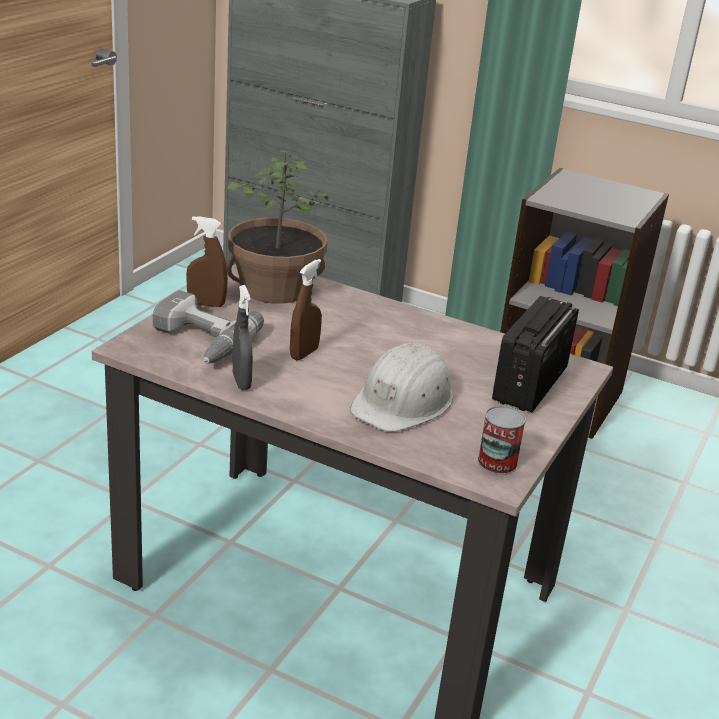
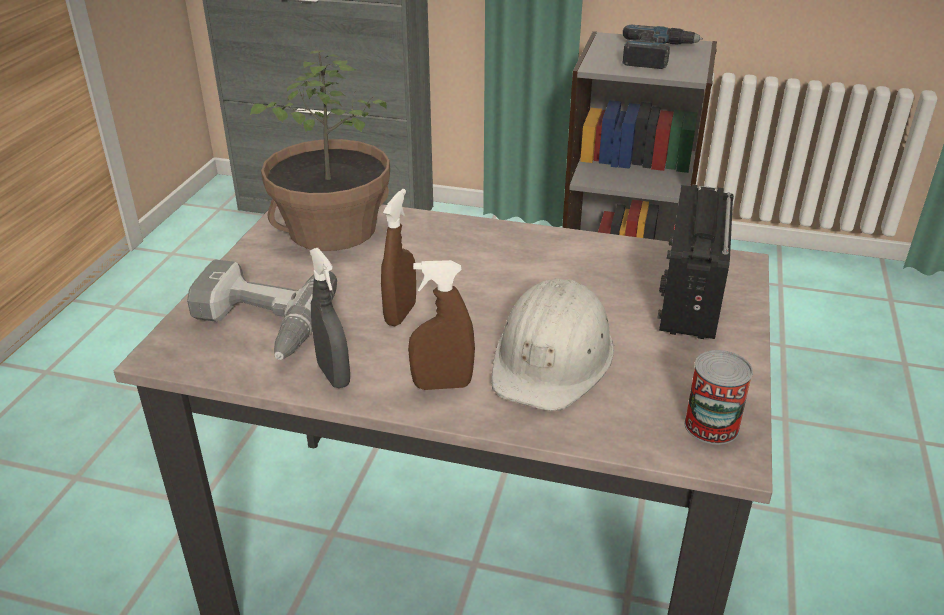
camera: 10 degrees left, 5 degrees up
(206, 304) = (252, 268): brown spray bottle -> brown spray bottle (442, 385)
(605, 197) = (657, 55): none -> power drill

